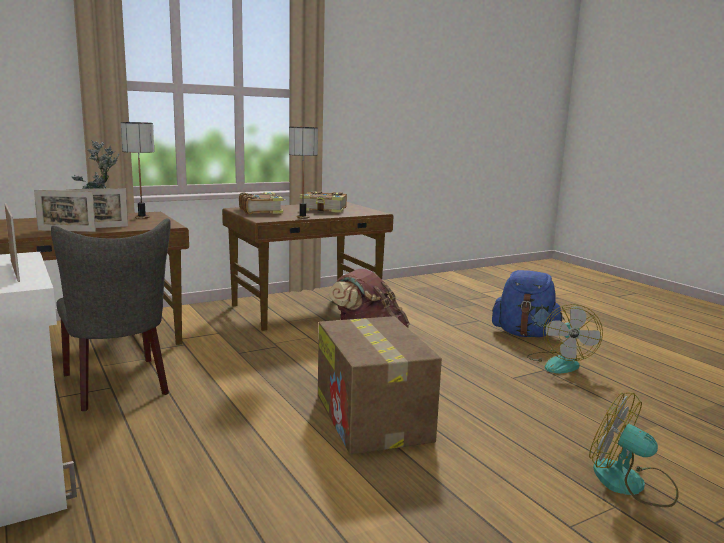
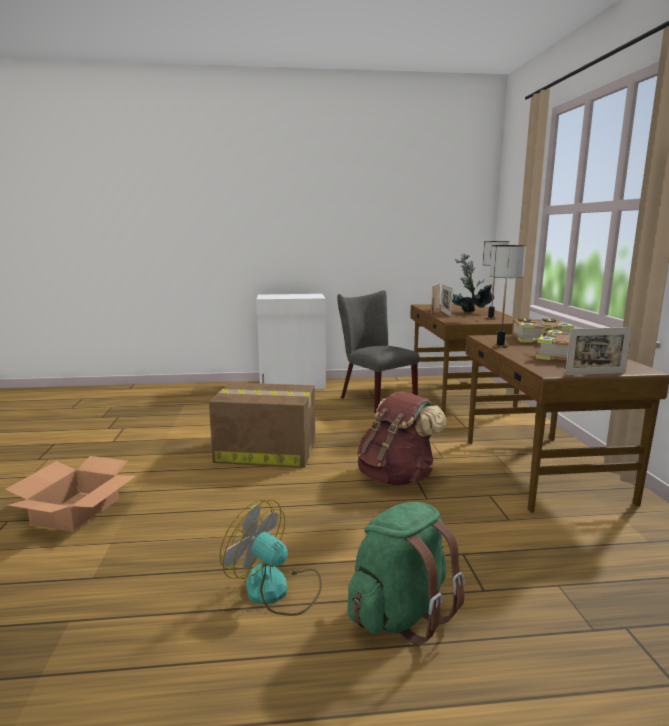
camera: 115 degrees right, 0 degrees up
(15, 271) = (287, 297): picture frame -> picture frame (595, 374)
(119, 386) = (374, 399): grey chair -> grey chair turned 60 degrees clockwise
(525, 334) = (400, 614): blue backpack -> green backpack
(631, 484) = (76, 511): fan -> cardboard box

